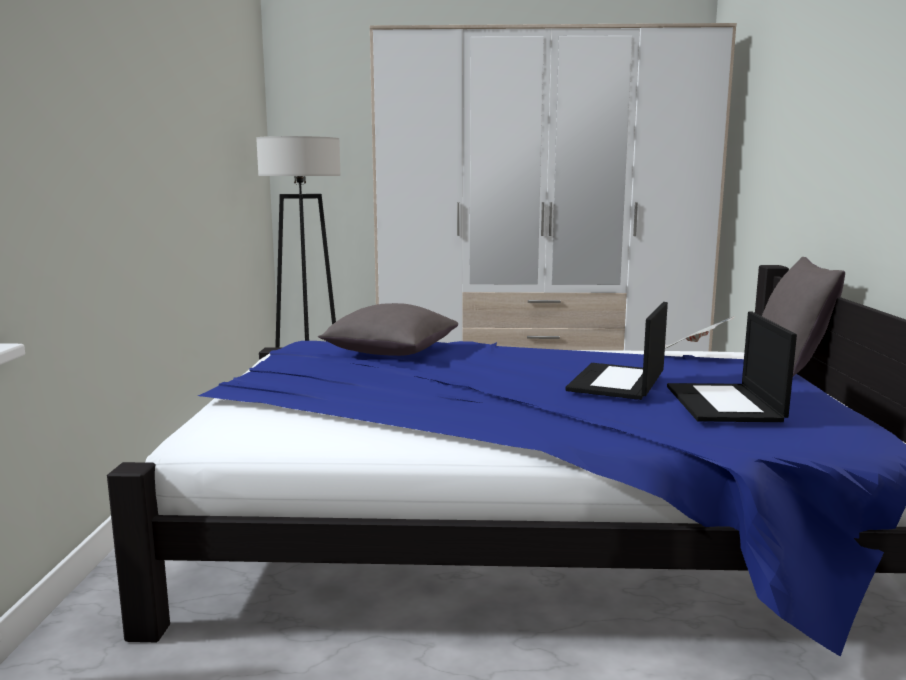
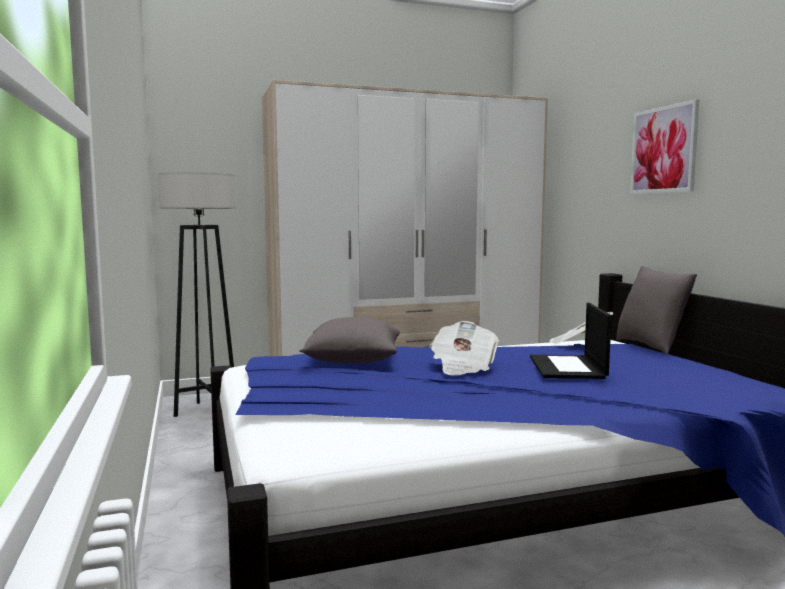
camera: 20 degrees left, 5 degrees down
(494, 370) = (463, 367): none -> newspaper
(725, 404) = (662, 376): laptop -> none
(839, 93) = (663, 150): none -> picture

